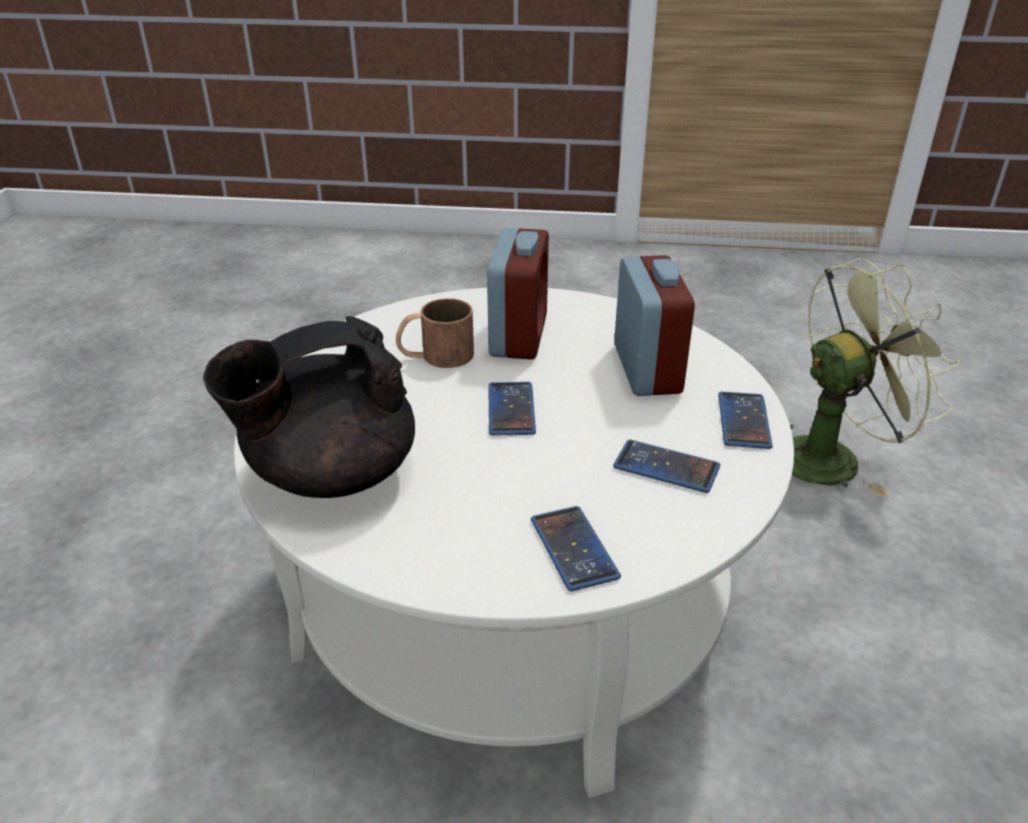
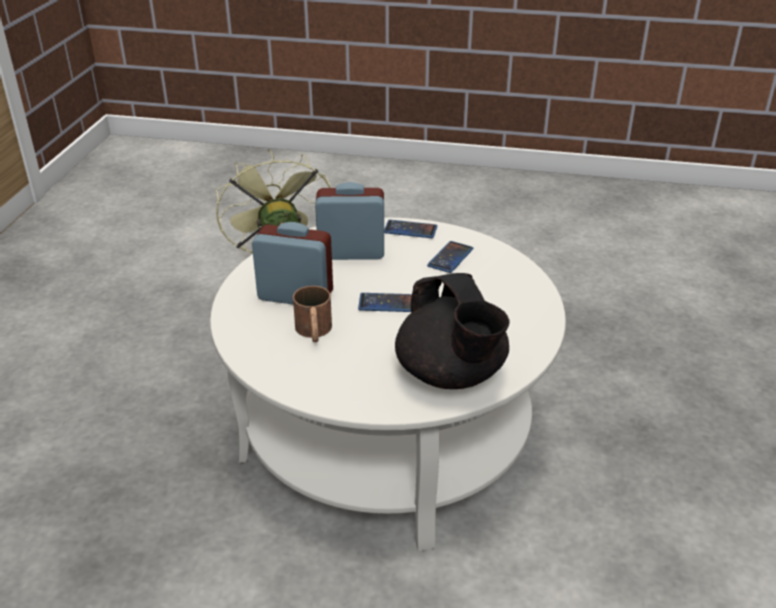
camera: 85 degrees left, 0 degrees up
(573, 548) = (516, 291): phone -> none

